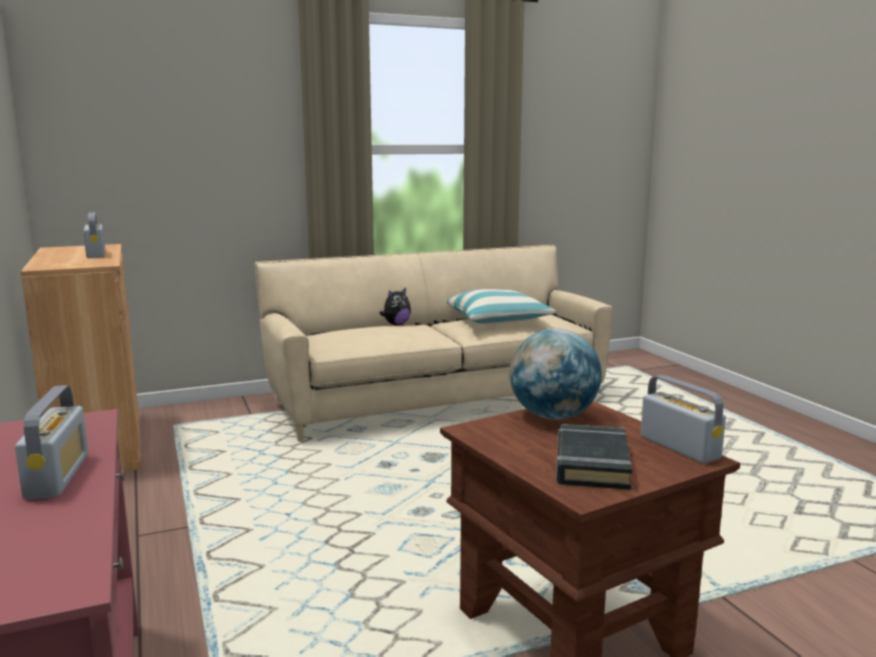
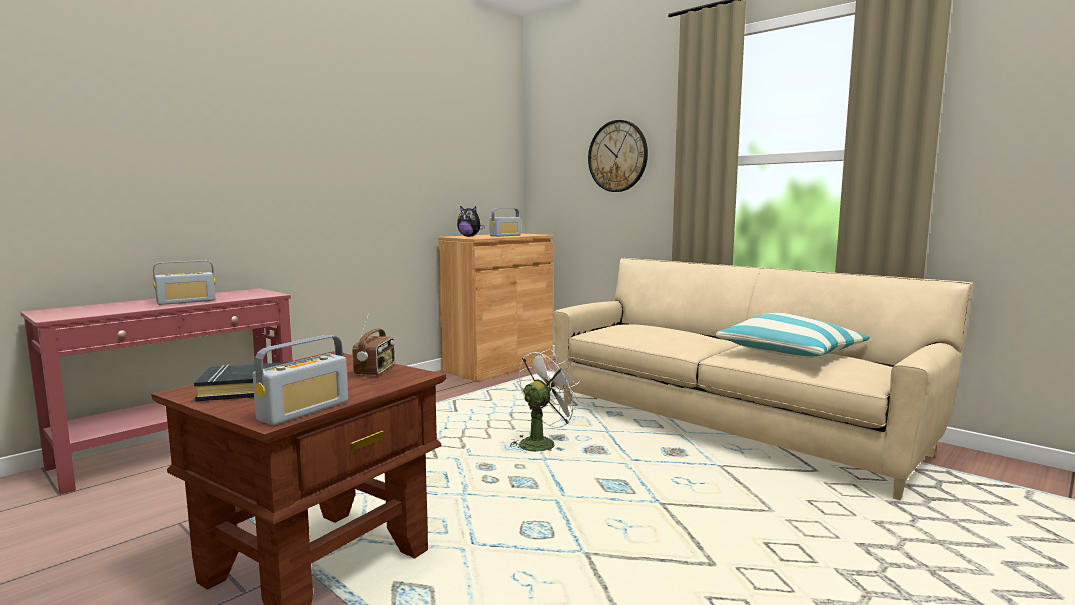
camera: 65 degrees right, 5 degrees down
(207, 137) = (618, 156): none -> wall clock
(388, 475) = (542, 443): none -> white fan
(396, 324) = (700, 333): plush toy -> plush toy (469, 236)
(553, 416) = (375, 370): globe -> radio

